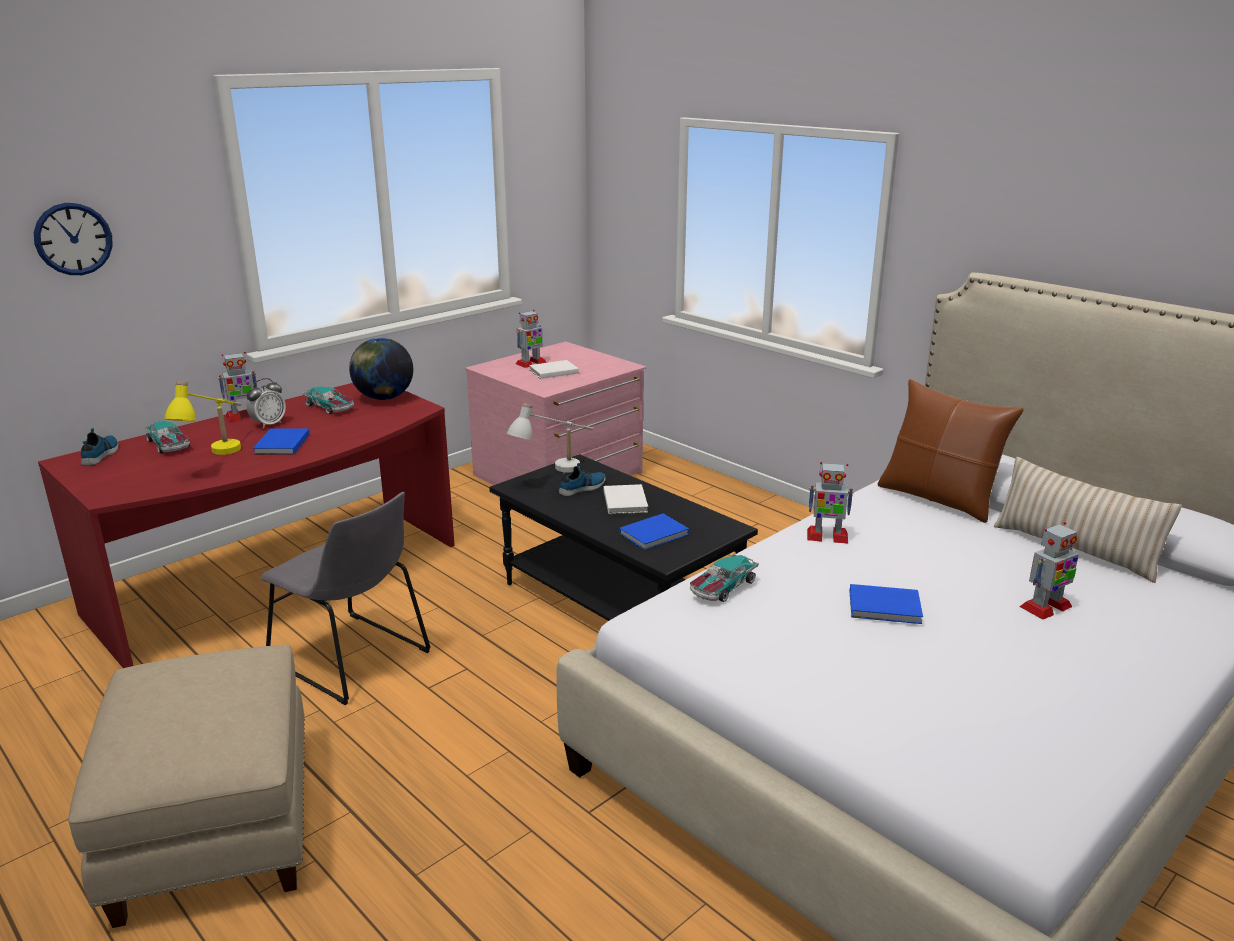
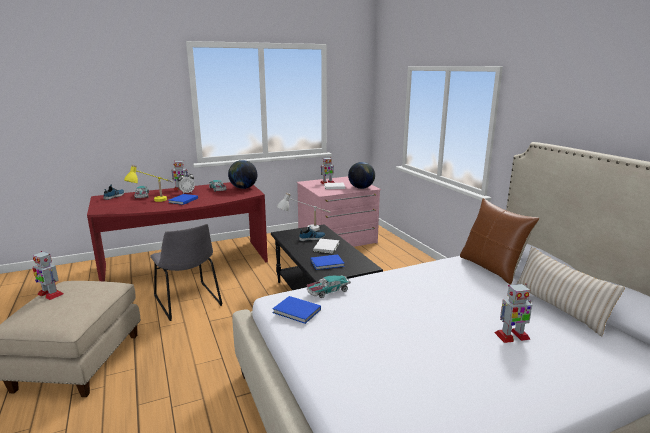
camera: 20 degrees right, 5 degrees down
(73, 239) = (119, 106): wall clock -> none
(608, 368) = (361, 188): none -> globe
(826, 536) = (408, 276): toy robot -> toy robot (50, 294)
(886, 608) = (409, 317): blue book -> blue book (297, 312)

